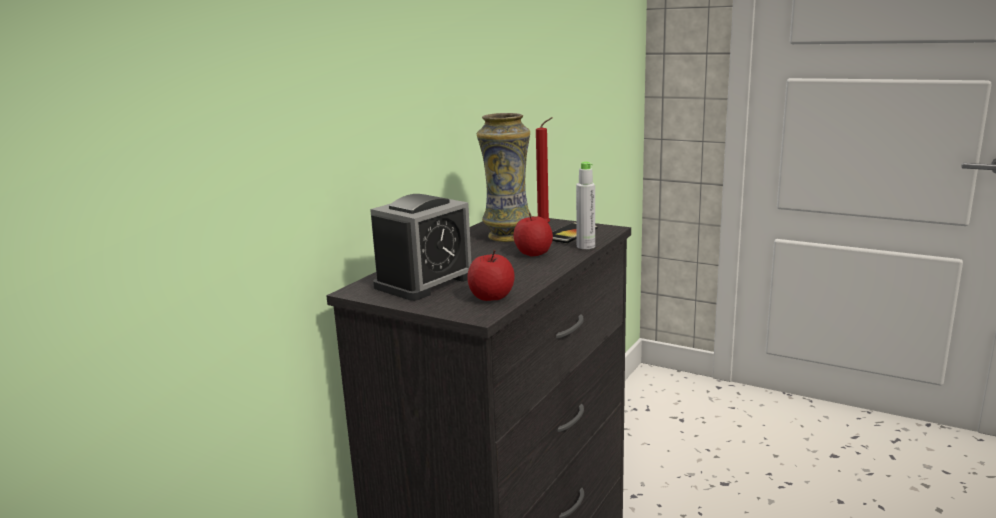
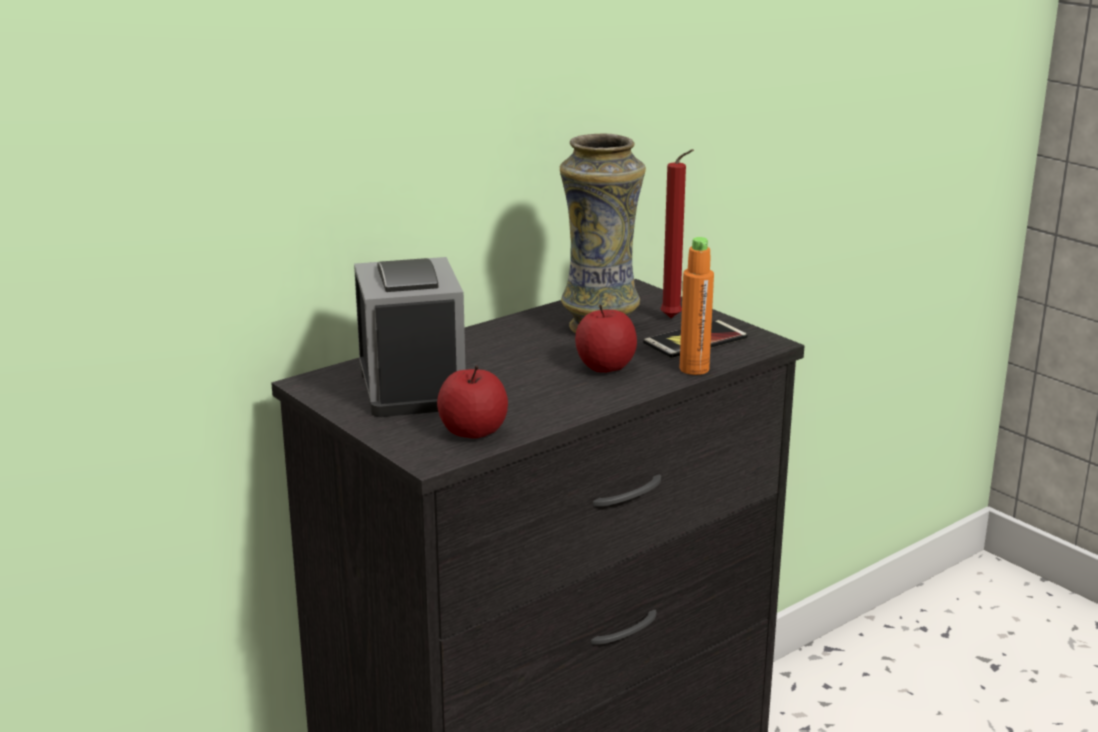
camera: 20 degrees right, 5 degrees up
(425, 281) = (411, 386): alarm clock -> alarm clock turned 75 degrees counterclockwise
(585, 246) = (694, 369): grey bottle -> orange bottle

